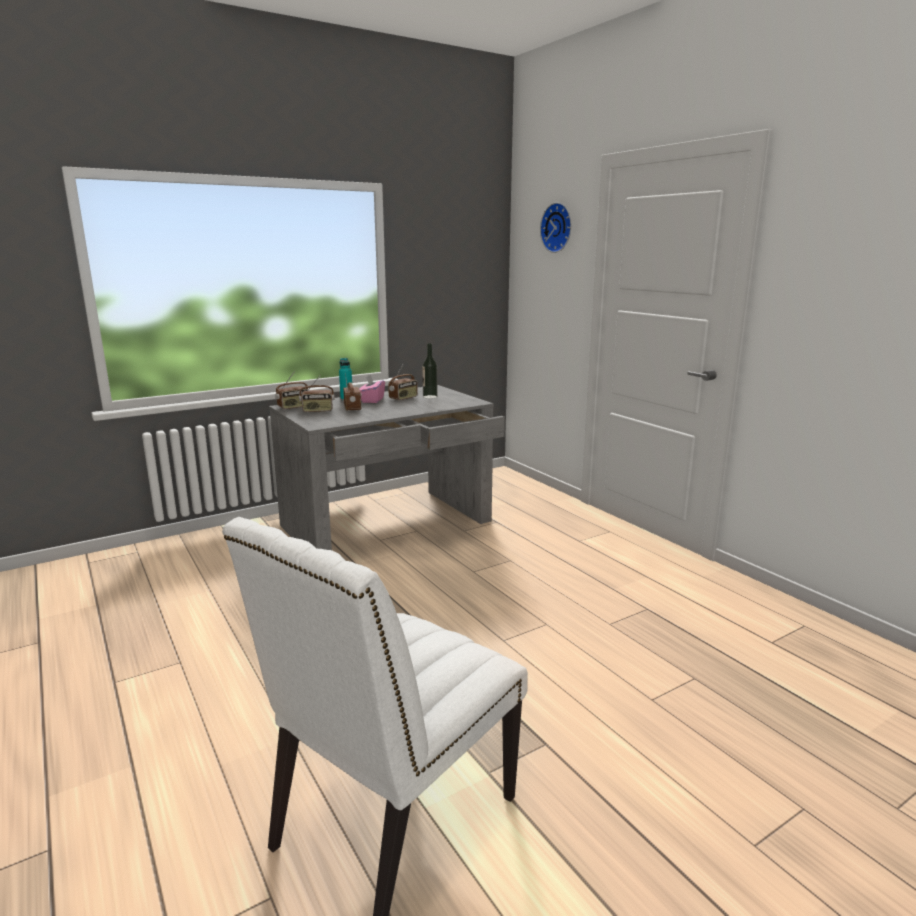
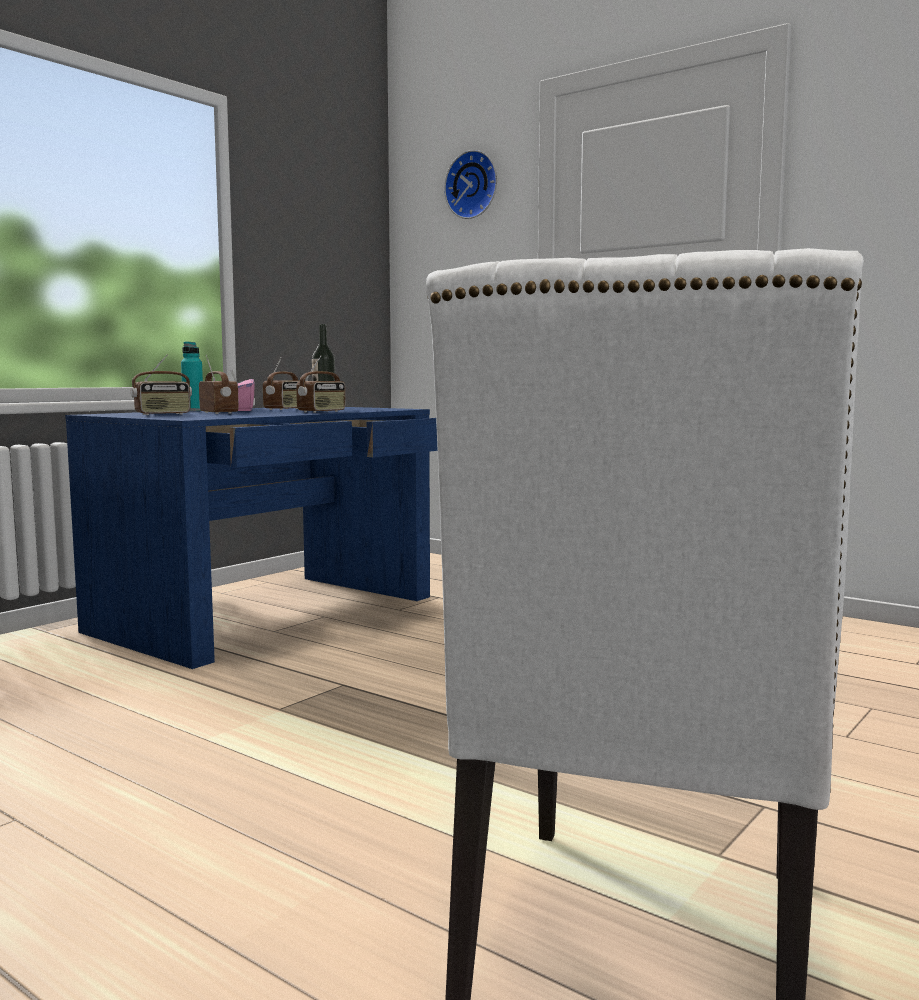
camera: 20 degrees left, 10 degrees down
(294, 407) = (114, 414): radio -> radio (322, 412)
(393, 526) = (282, 616): grey desk -> blue desk

